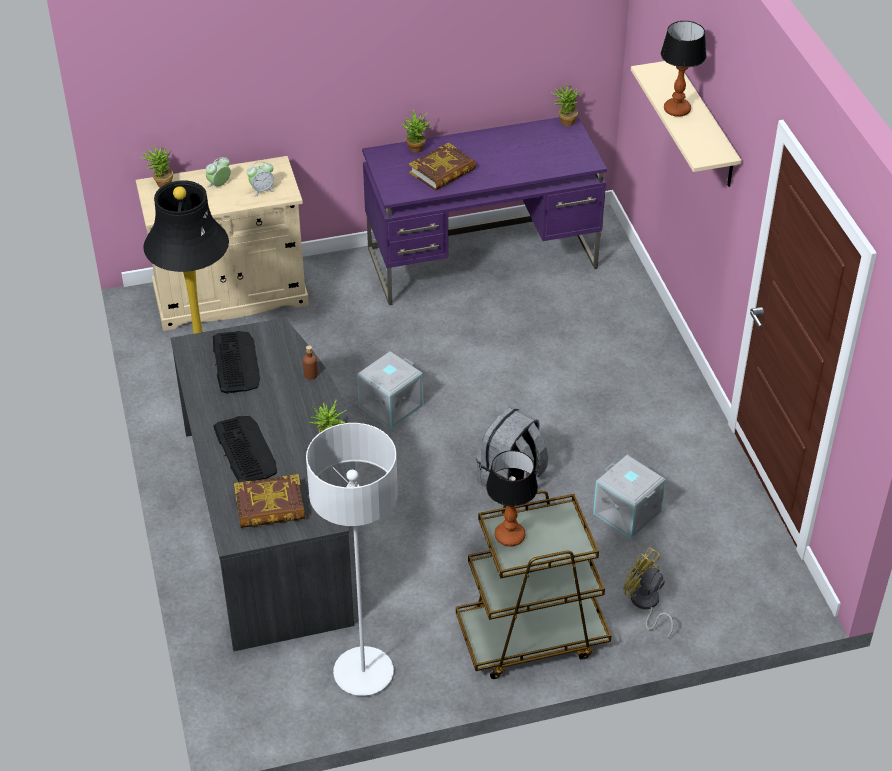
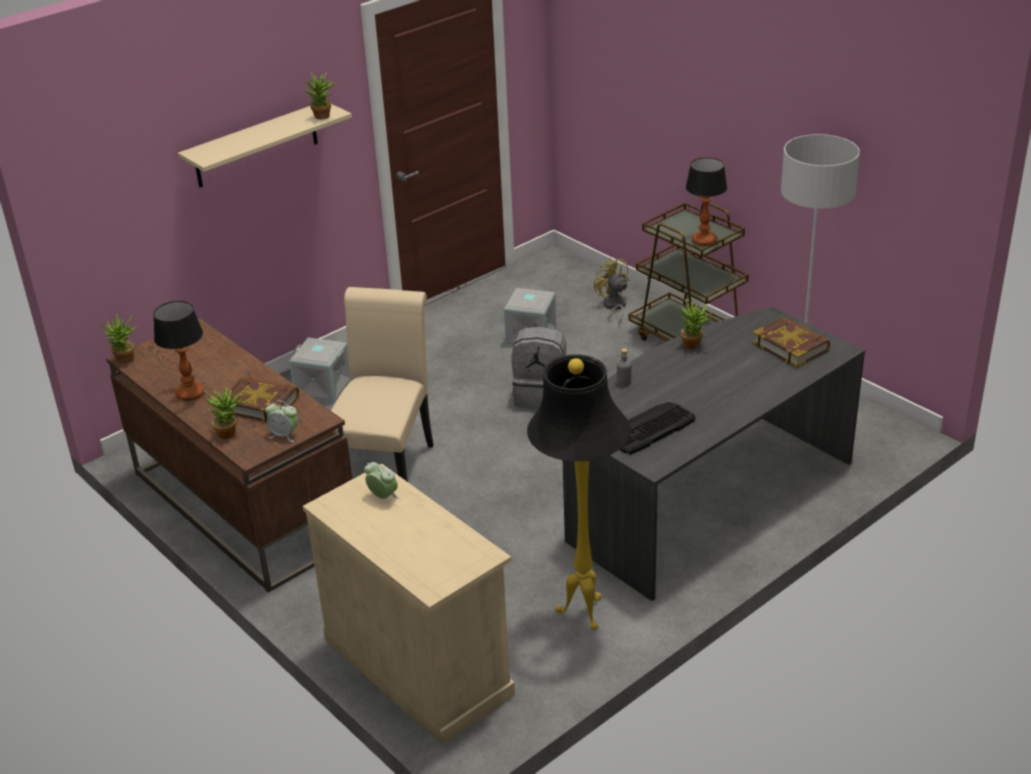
camera: 115 degrees left, 10 degrees down
(161, 184) = (424, 580): potted plant -> potted plant (323, 117)
(219, 185) = (394, 532): alarm clock -> alarm clock (284, 435)
(245, 450) = (747, 381): keyboard -> none
(310, 374) = (623, 382): brown bottle -> grey bottle
(390, 405) = (505, 487): grey storage box -> grey storage box (322, 388)
(476, 347) = (386, 465): none -> beige chair
(483, 258) = (243, 506): purple desk -> brown desk
(645, 604) = (613, 307): yellow fan -> yellow fan turned 135 degrees clockwise
(677, 110) = (267, 134): table lamp -> table lamp (191, 393)

